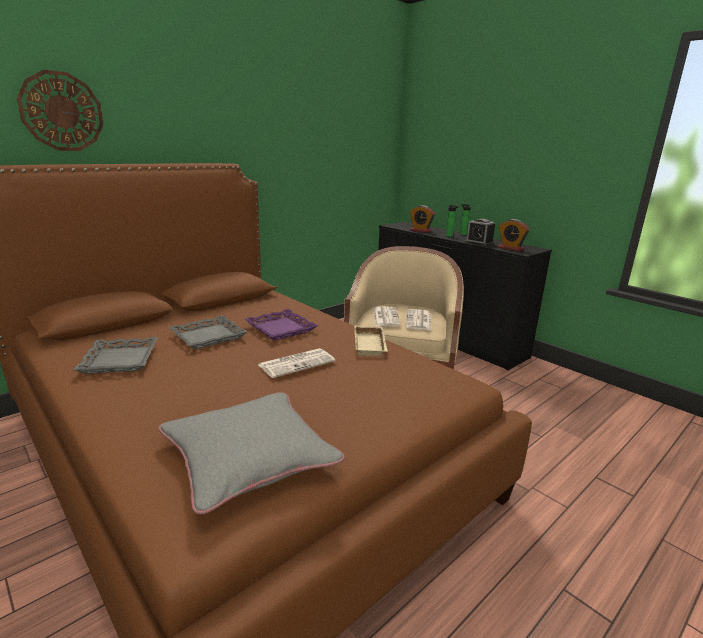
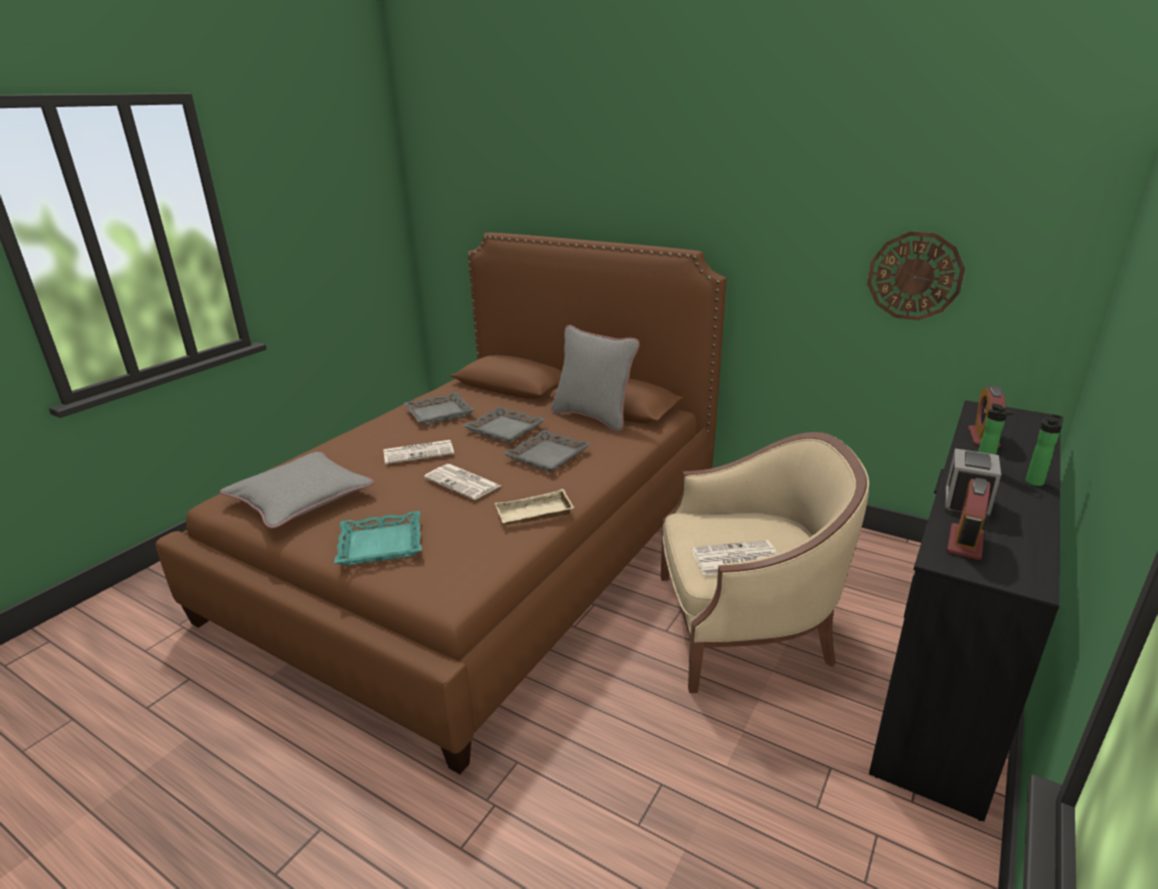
camera: 75 degrees right, 5 degrees up
(62, 112) = (546, 186): wall clock -> wall clock (914, 276)
(229, 306) = (593, 417): none -> grey pillow
(281, 329) = (548, 456): purple tray -> grey tray
(385, 317) = (720, 528): newspaper -> newspaper (419, 452)
(385, 408) = (380, 545): none -> turquoise tray

